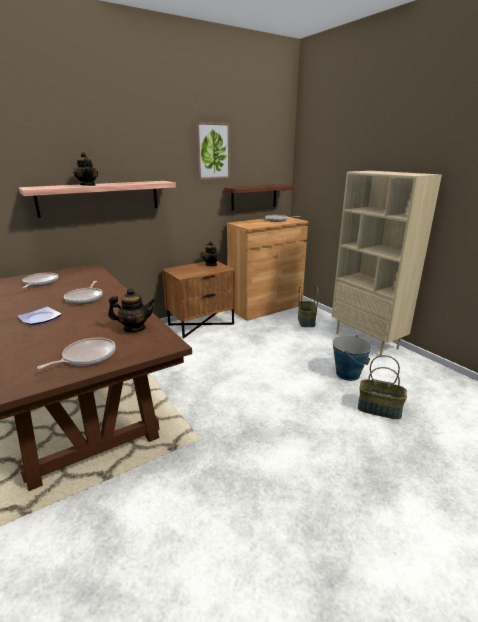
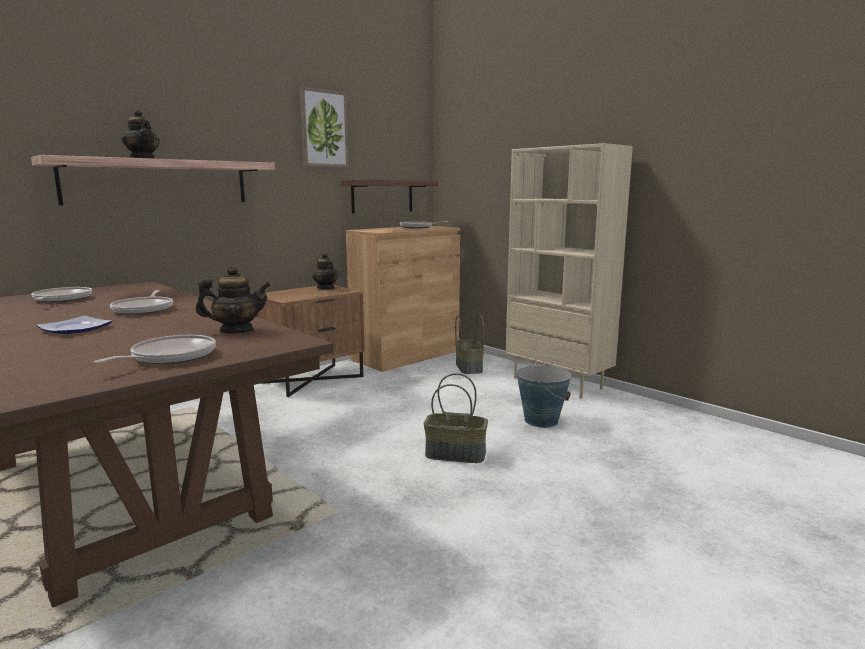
camera: 10 degrees left, 10 degrees down
(379, 409) = (594, 454): basket -> basket (456, 454)

